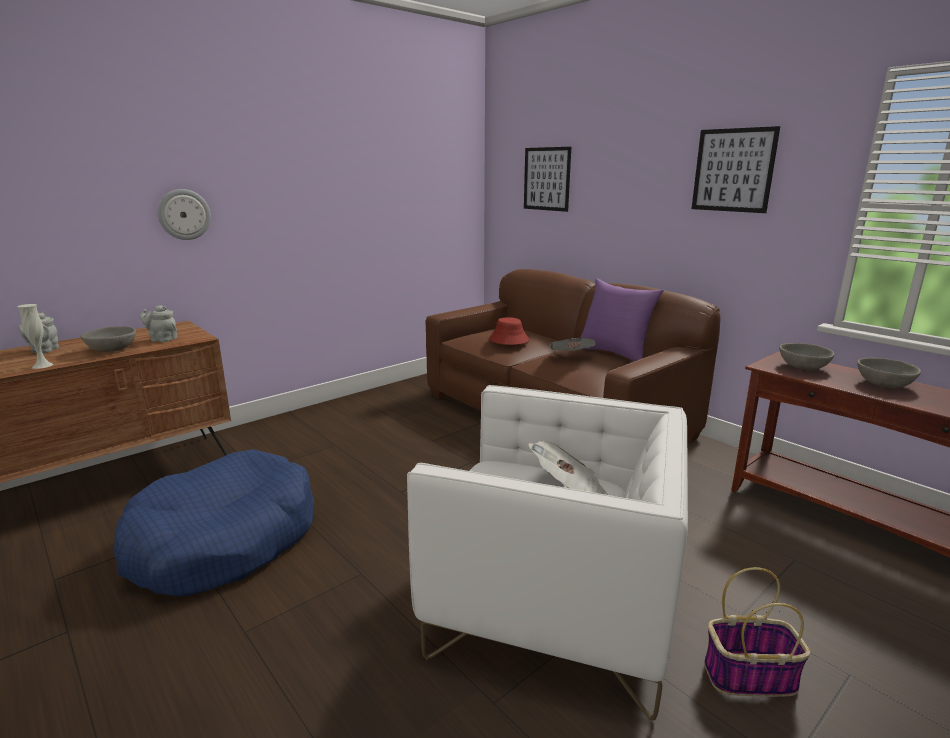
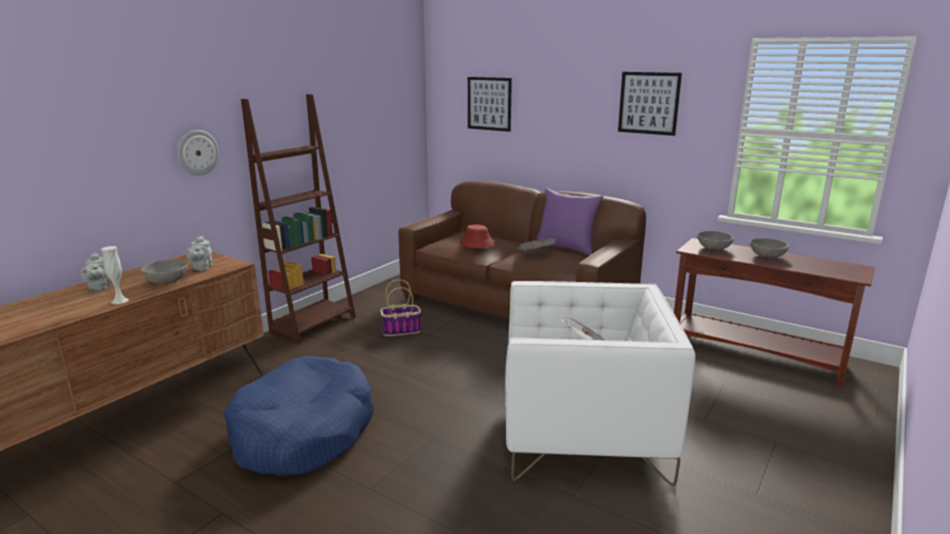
camera: 15 degrees left, 0 degrees up
(162, 339) = (201, 268): grey teapot -> grey teapot turned 90 degrees counterclockwise
(320, 414) = (313, 325): none -> brown bookcase
(750, 676) = (720, 453): basket -> basket (401, 330)

